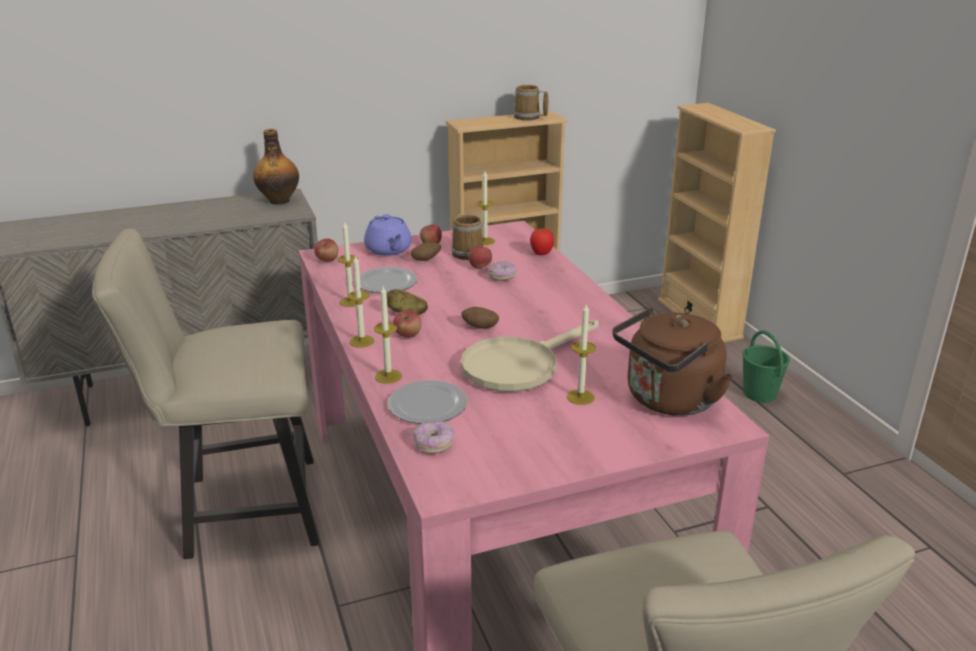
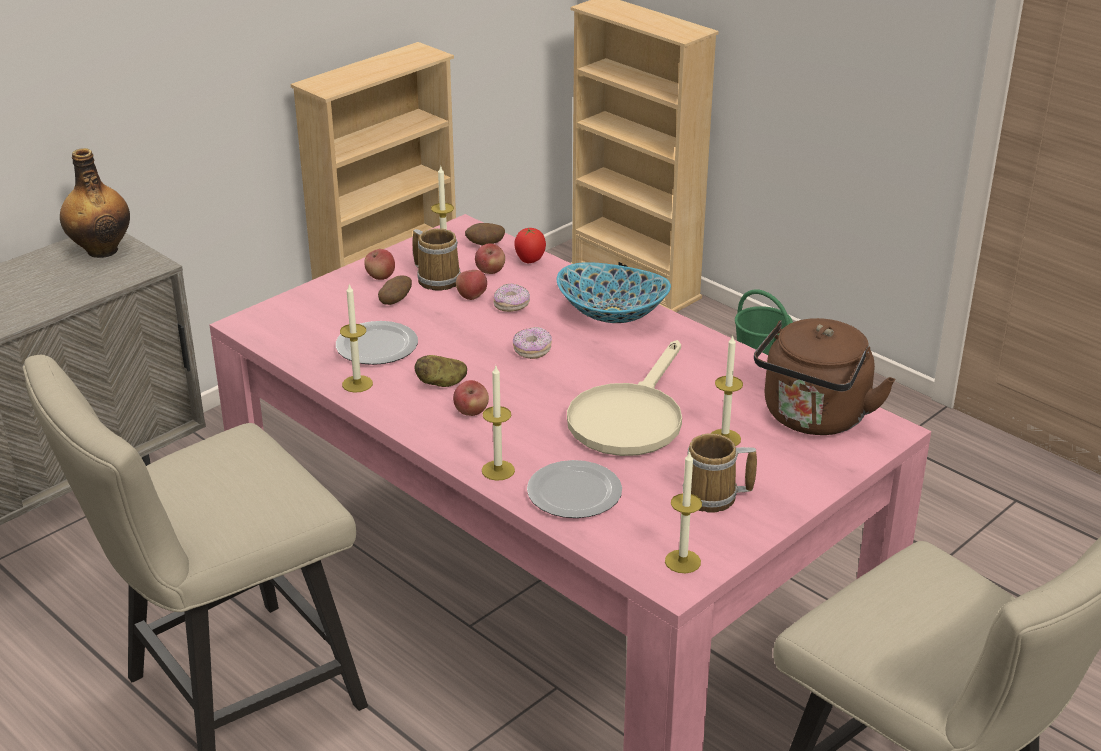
camera: 25 degrees left, 5 degrees up
(327, 260) = (266, 331): apple -> apple (490, 272)
(362, 341) = (423, 434): candle -> candle (682, 561)
(388, 250) = (333, 297): purple teapot -> none
(434, 445) = (622, 536): donut -> donut (532, 351)
(480, 328) = (545, 381): potato -> potato (485, 245)
(528, 117) = (400, 60): mug -> mug (714, 497)
(570, 297) = (612, 314): none -> bowl

